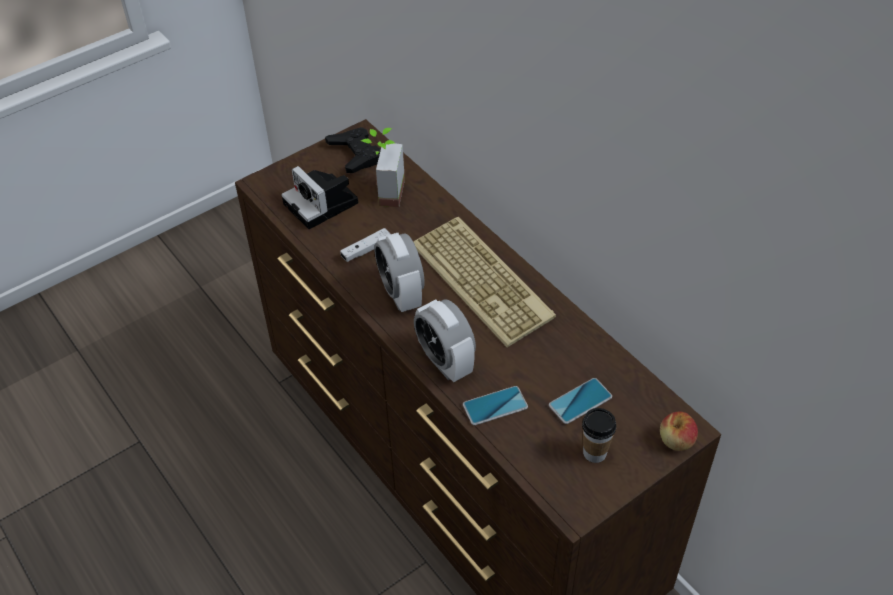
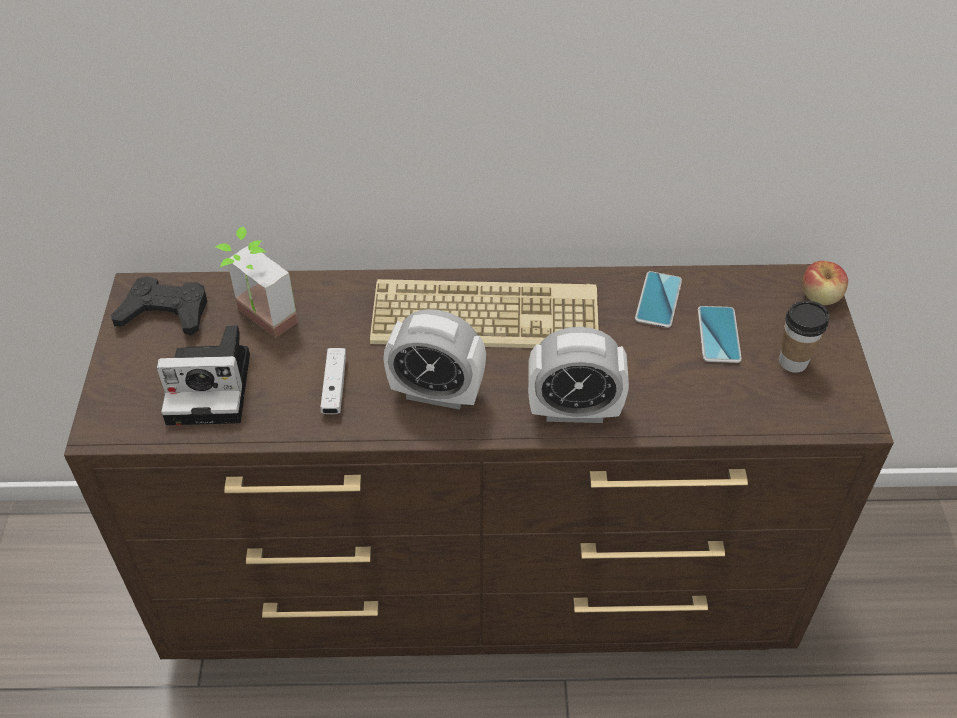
camera: 55 degrees left, 0 degrees up
(495, 406) = (671, 404): phone -> phone (658, 300)

